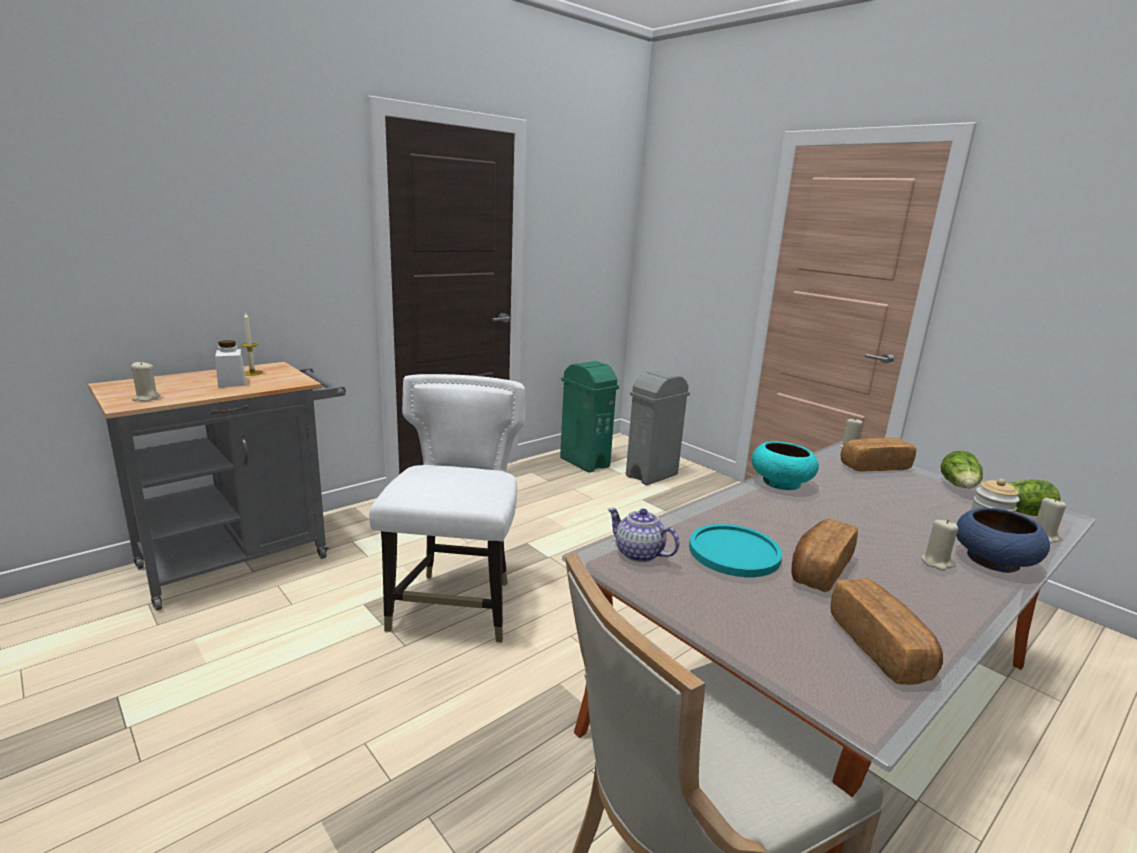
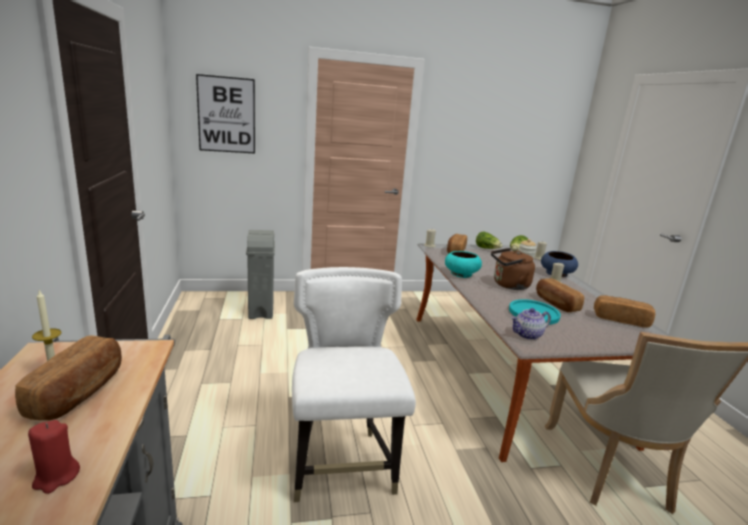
camera: 60 degrees left, 0 degrees up
(146, 398) = (56, 477): beige candle -> red candle
(232, 382) = (79, 393): white jar -> bread
(456, 607) = (342, 465): white chair -> white chair turned 45 degrees clockwise
(584, 462) = (204, 323): green trash can -> none
(684, 230) = (226, 115): none -> picture
(816, 522) = (509, 285): none -> brown kettle

